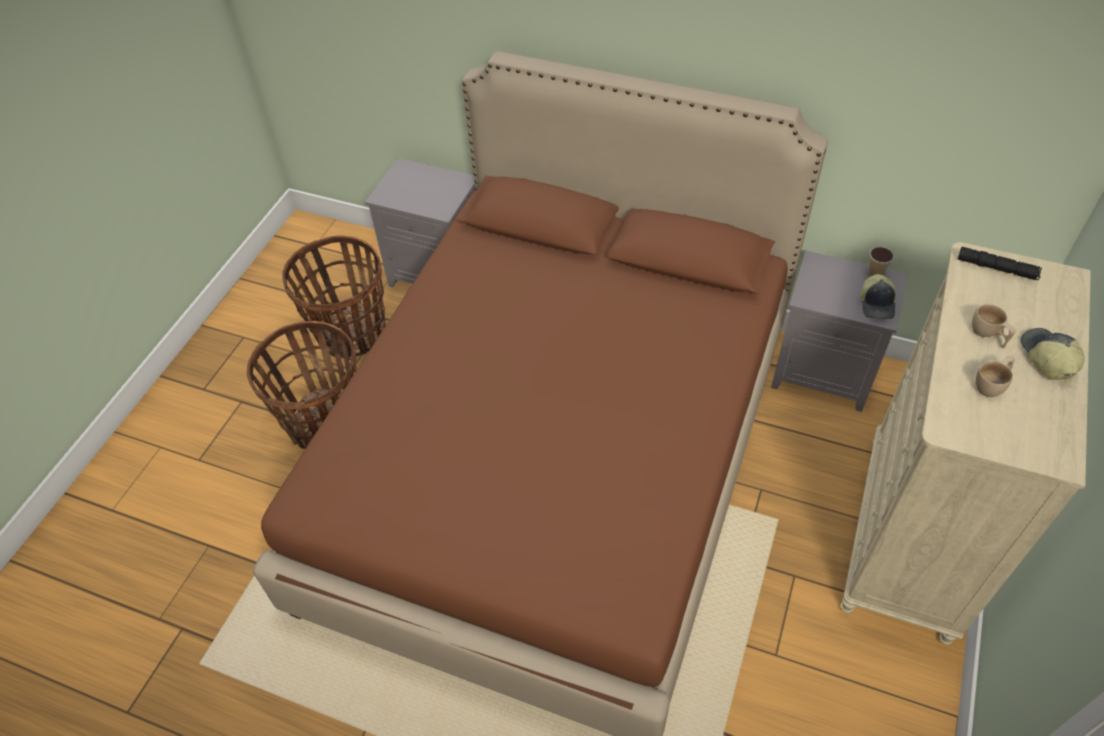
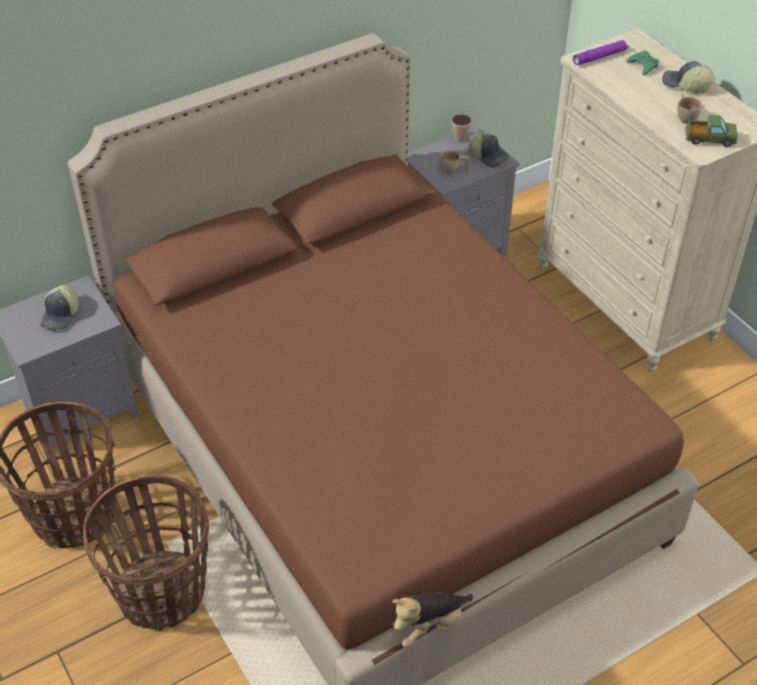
camera: 55 degrees left, 5 degrees down
(334, 592) = (429, 625): none -> plush toy
(428, 189) = (61, 315): none -> cap
(978, 425) = (709, 139): none -> toy truck
(988, 335) = (647, 93): beige cup -> beige cup (453, 170)
(997, 268) = (600, 57): black flashlight -> purple flashlight
(1030, 307) = (643, 66): none -> green game controller

